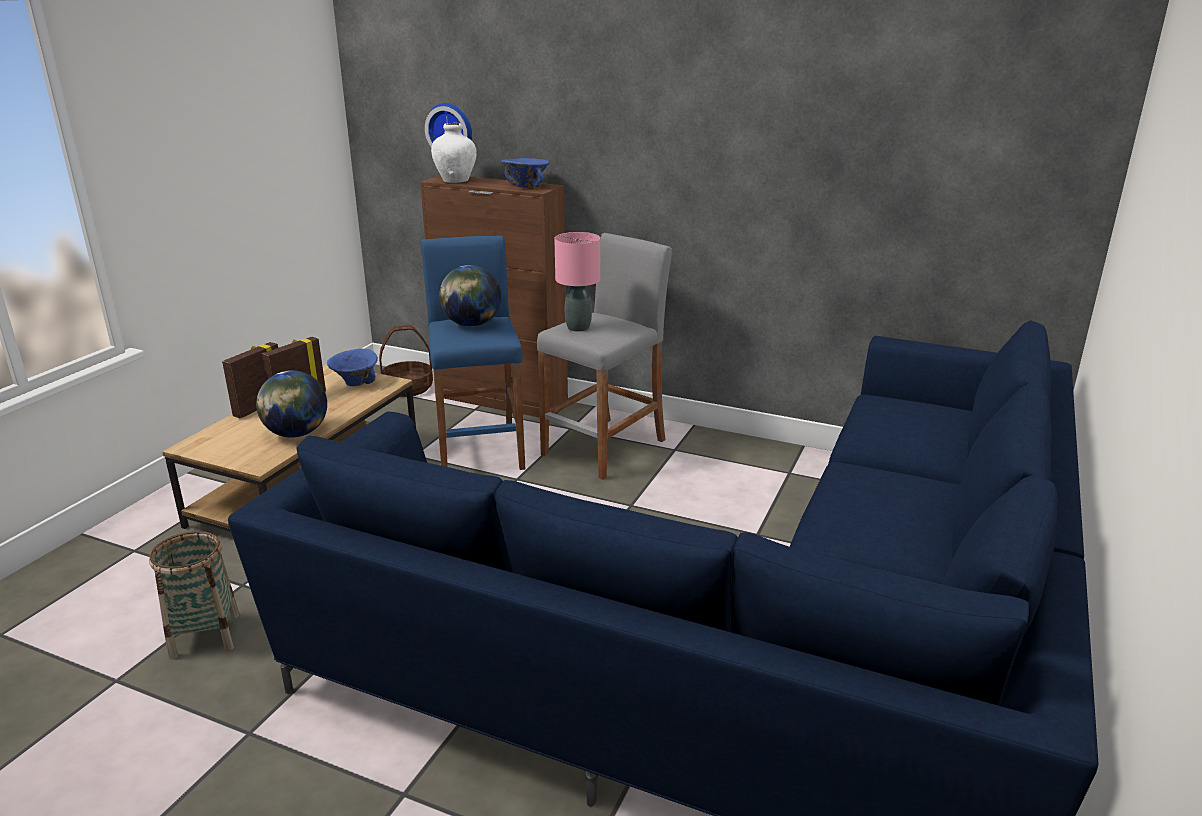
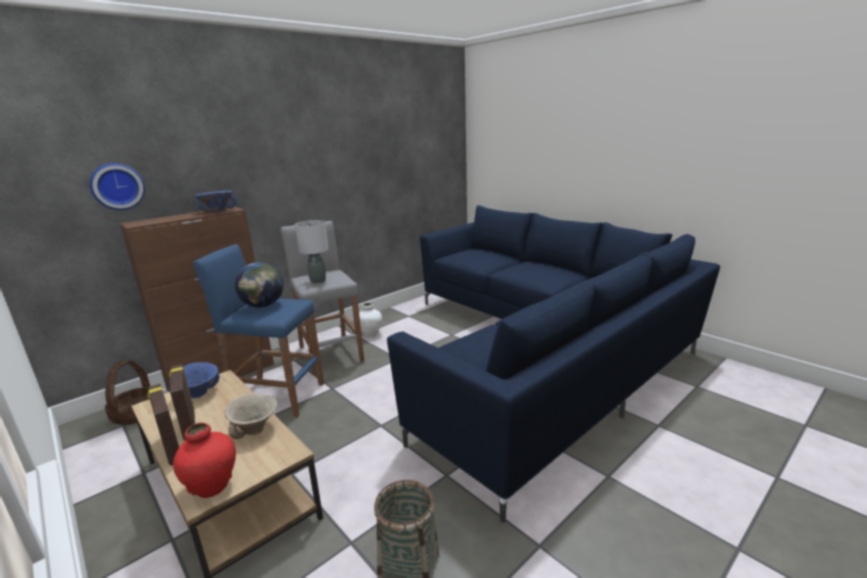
camera: 65 degrees left, 5 degrees down
(205, 445) = (213, 486): none -> red vase
(296, 434) = (256, 429): globe -> beige bowl
(456, 181) = (154, 221): white vase -> white vase (370, 334)
(577, 328) = (317, 281): pink table lamp -> grey table lamp

